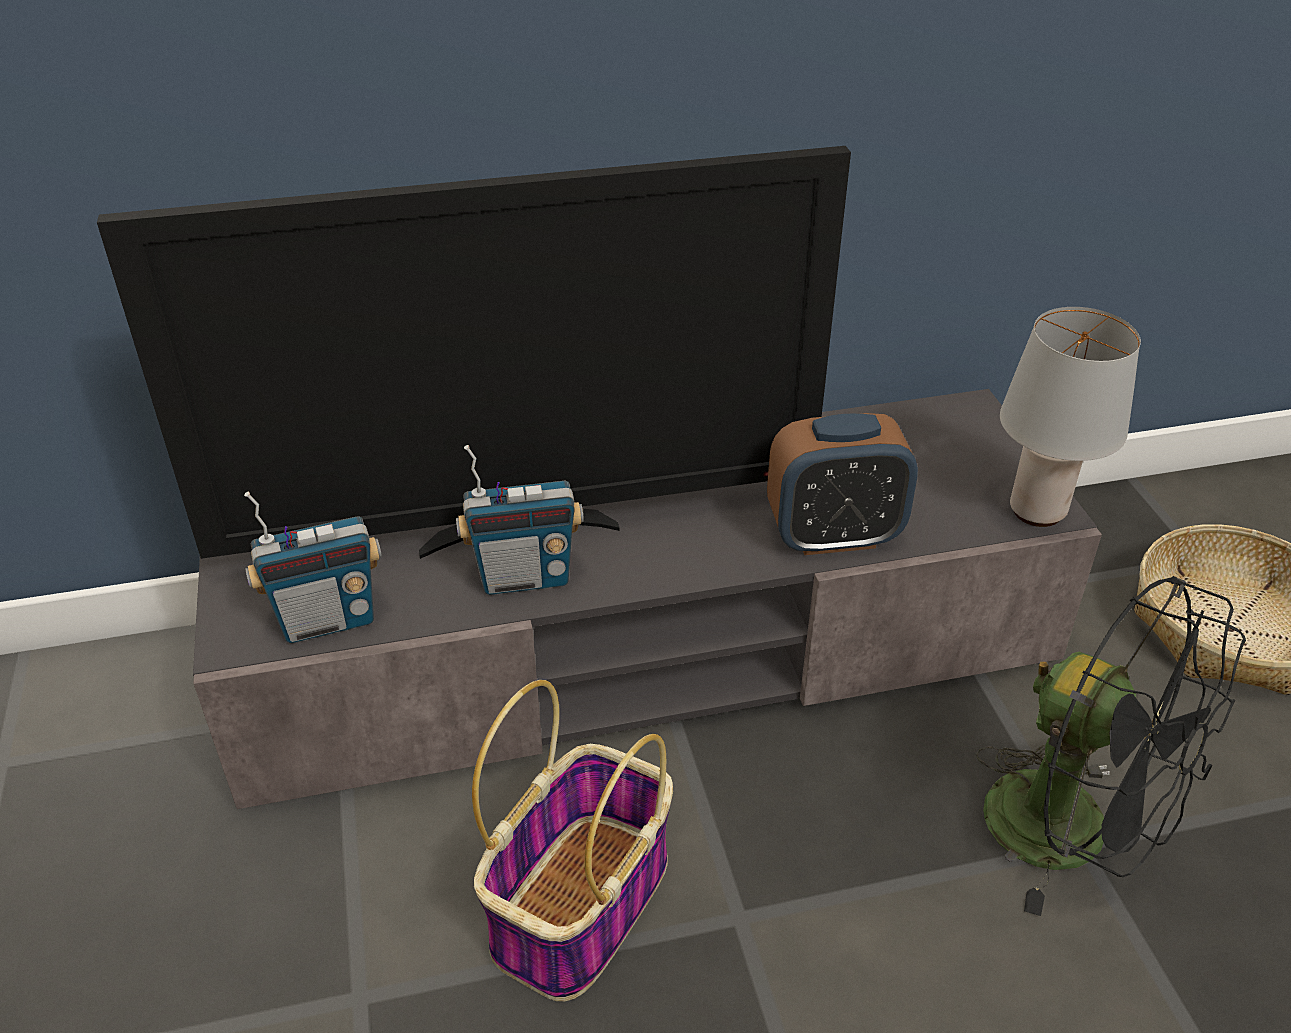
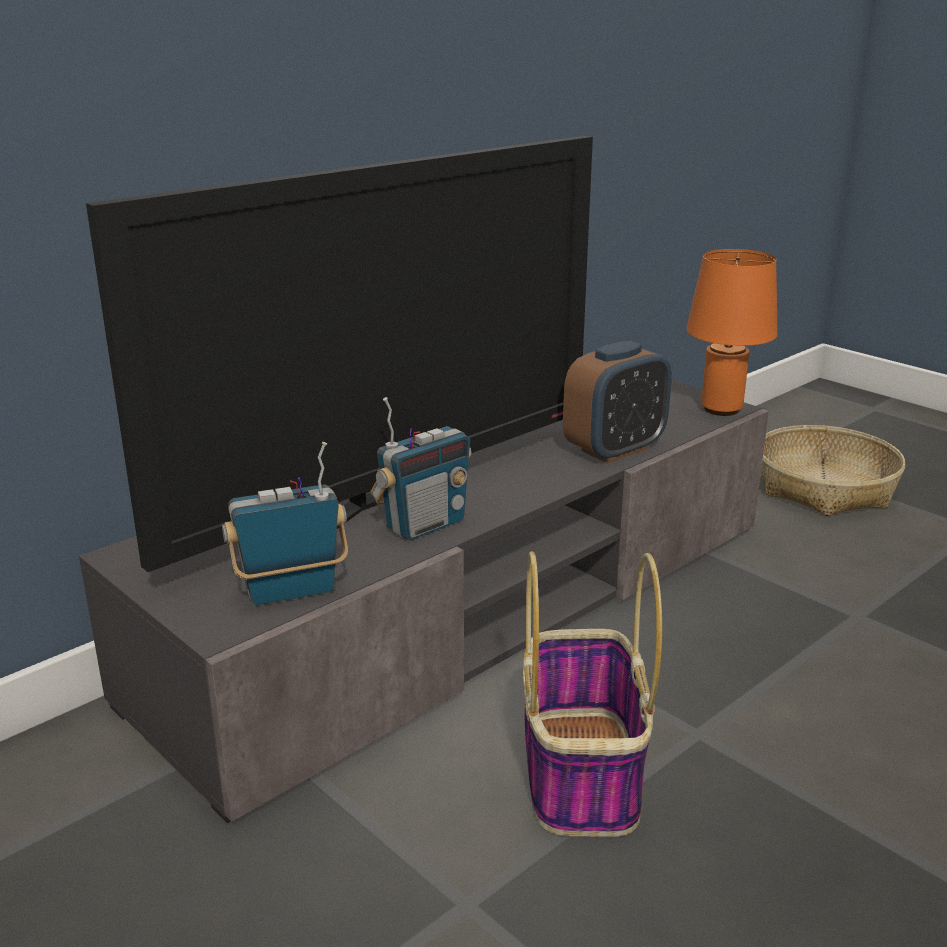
camera: 30 degrees left, 15 degrees down
(327, 620) = (291, 592): radio -> radio turned 150 degrees counterclockwise
(1038, 511) = (721, 409): grey table lamp -> orange table lamp
(1073, 834) = (848, 612): black fan -> none

